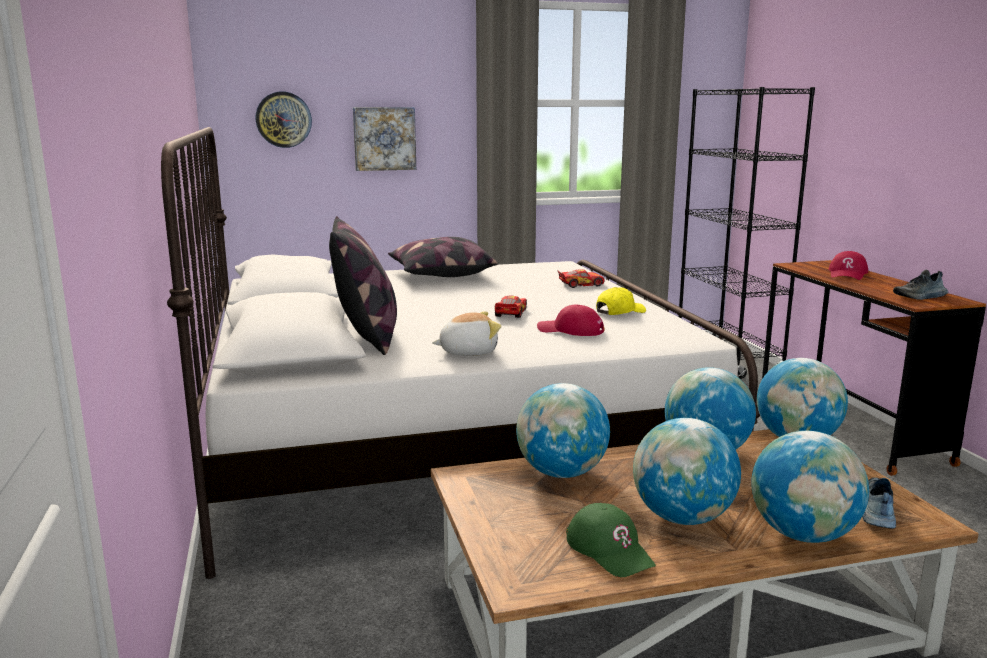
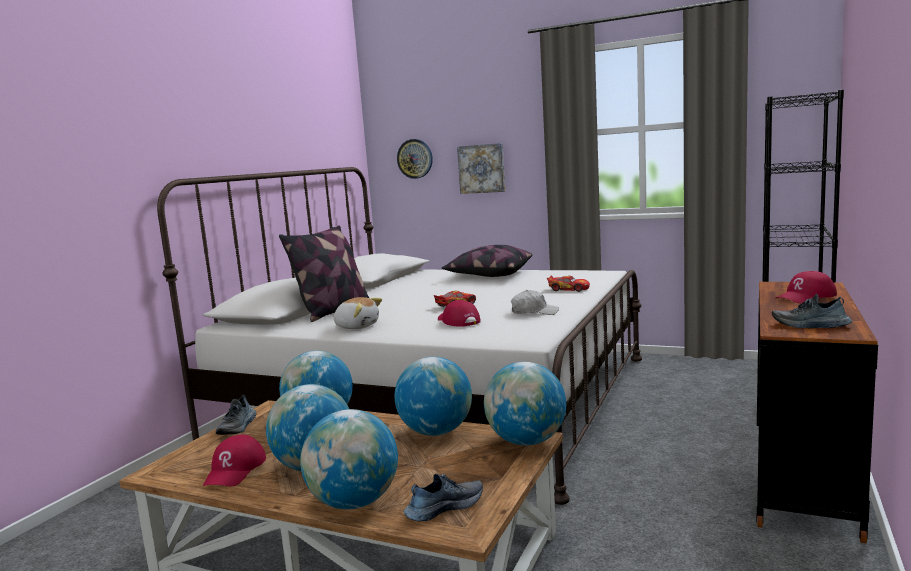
camera: 40 degrees right, 5 degrees down
(482, 507) = (238, 427): none -> shoe
(610, 550) = (235, 470): green cap -> red cap
(620, 312) = (534, 312): yellow cap -> white cap

